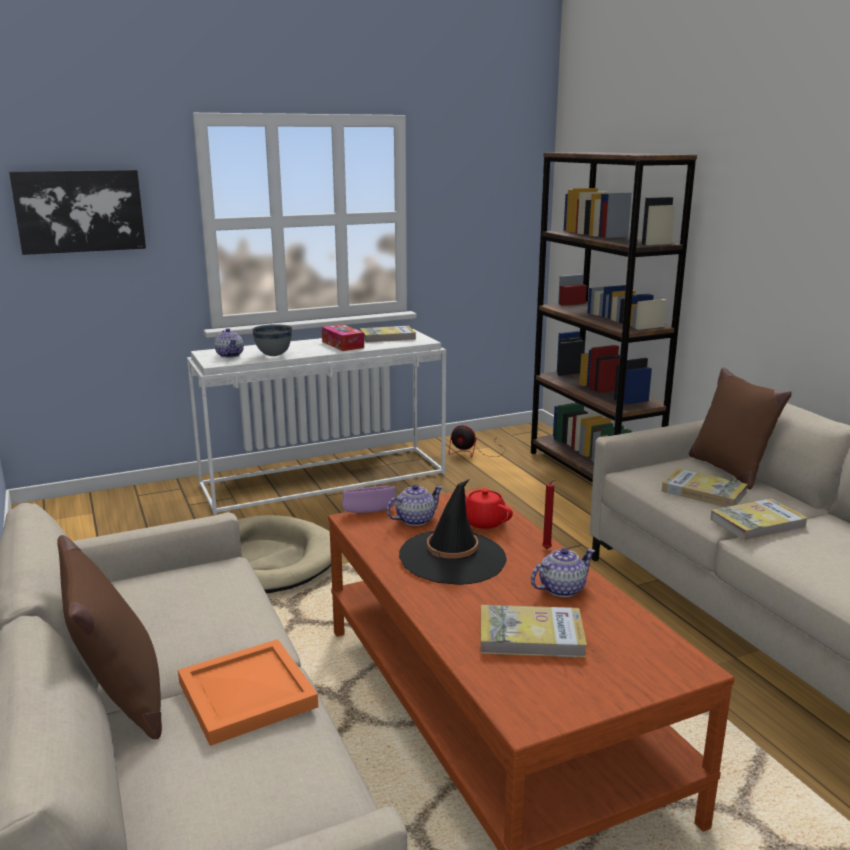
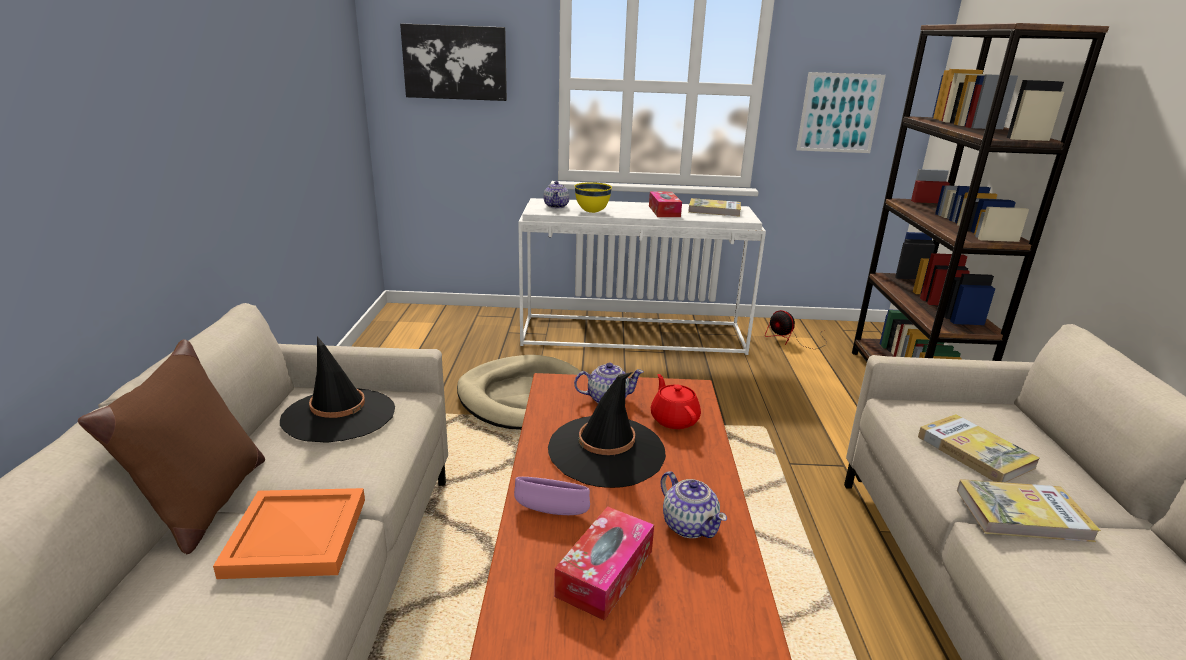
camera: 25 degrees right, 5 degrees up
(171, 596) = (339, 415): none -> black hat
(273, 355) = (592, 212): grey bowl -> yellow bowl
(369, 511) = (573, 379): purple bowl -> purple bowl (551, 511)
(475, 232) = (839, 113): none -> picture
(531, 636) = (605, 573): book -> tissue box
(547, 549) = (715, 471): red candle -> none
(561, 589) = (689, 525): teapot -> teapot turned 60 degrees clockwise
(729, 469) = (1033, 431): brown pillow -> none

